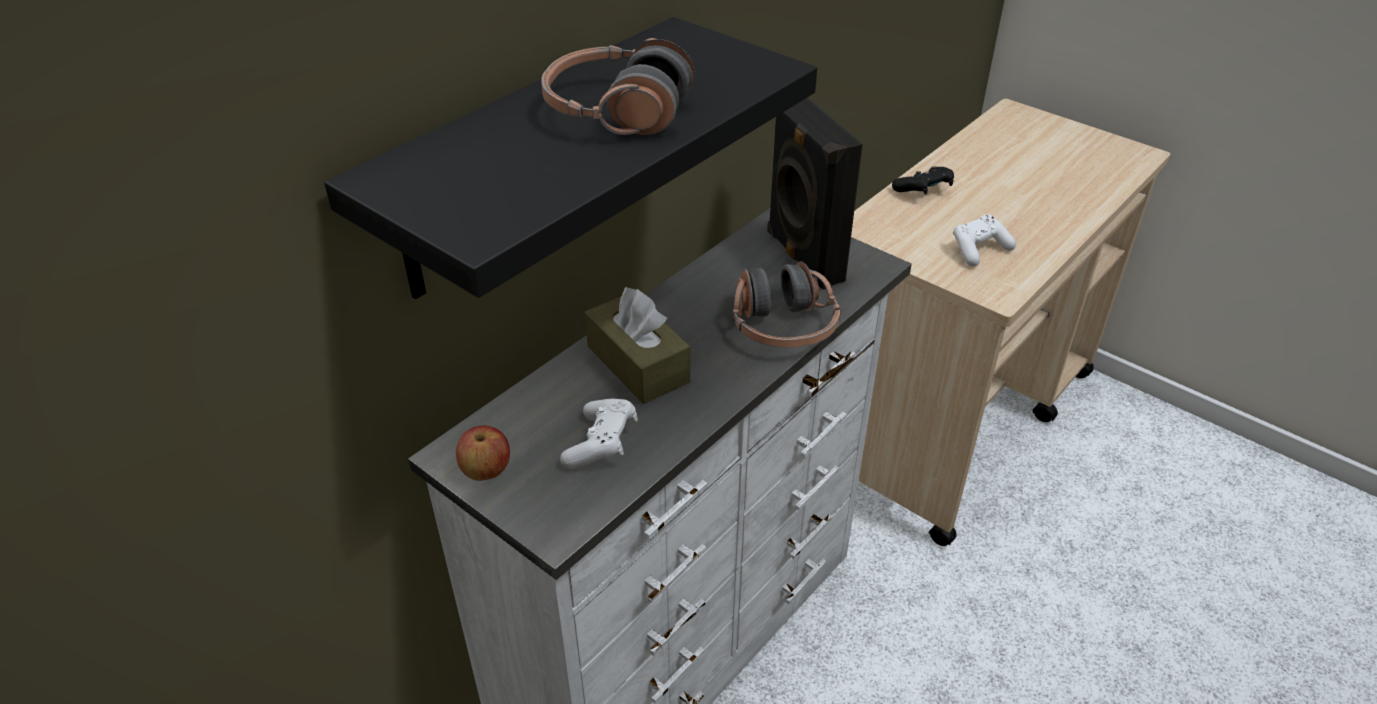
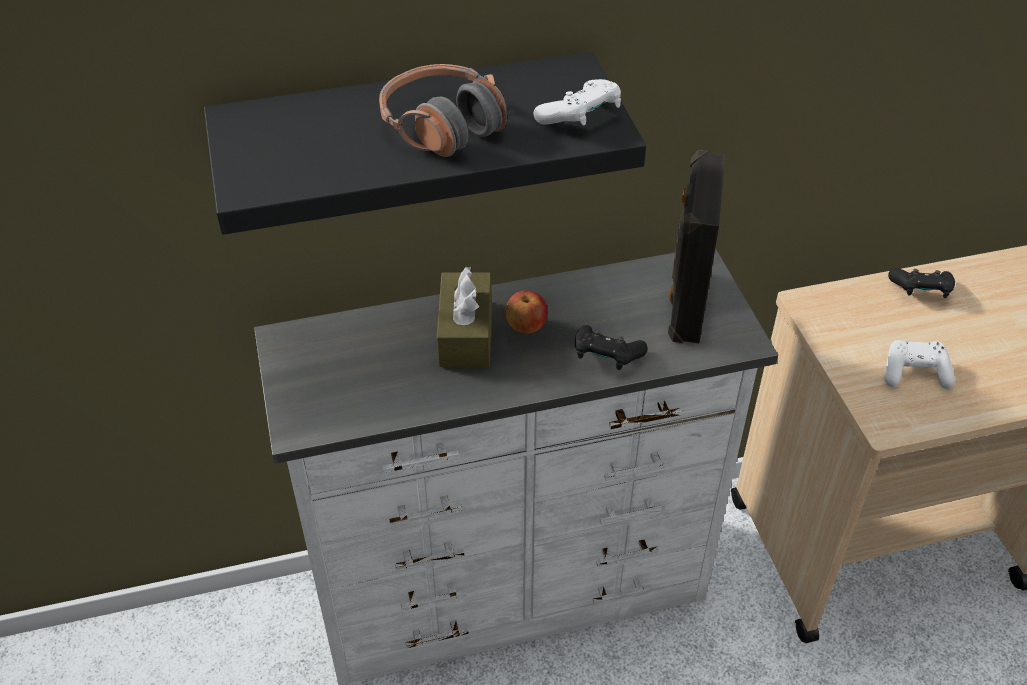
camera: 35 degrees right, 5 degrees up
(486, 471) = (292, 362): apple -> apple (526, 326)
(602, 445) = (382, 383): white game controller -> white game controller (580, 118)
(783, 326) = (606, 357): headphones -> black game controller

